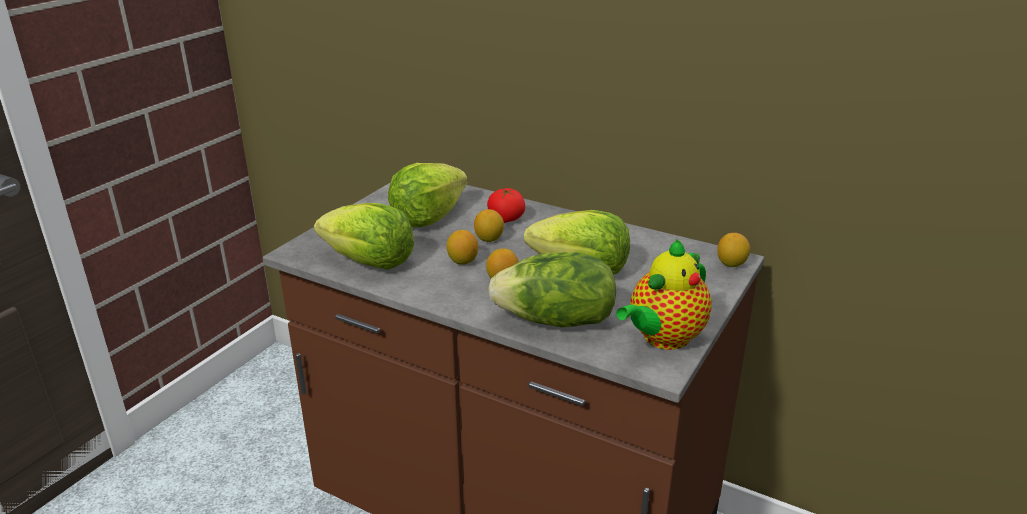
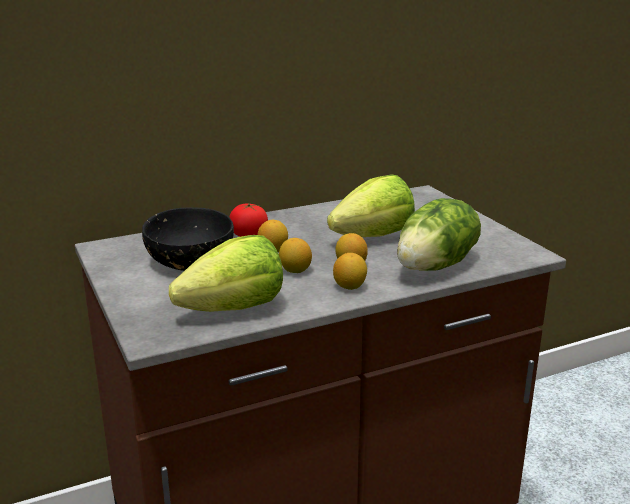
camera: 55 degrees left, 5 degrees down
(428, 217) = (190, 261): lettuce -> black bowl
(663, 338) = (498, 242): teapot -> none
(731, 264) = (427, 195): lemon -> lemon (350, 286)

